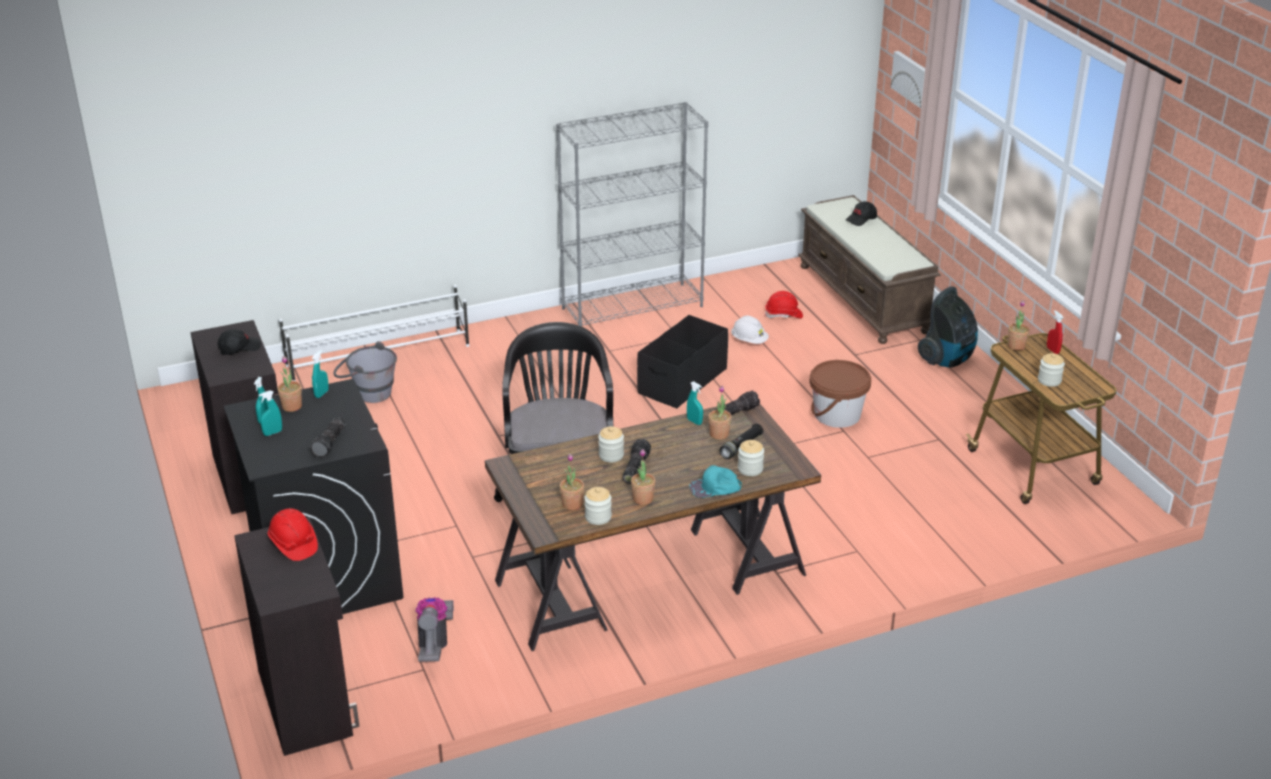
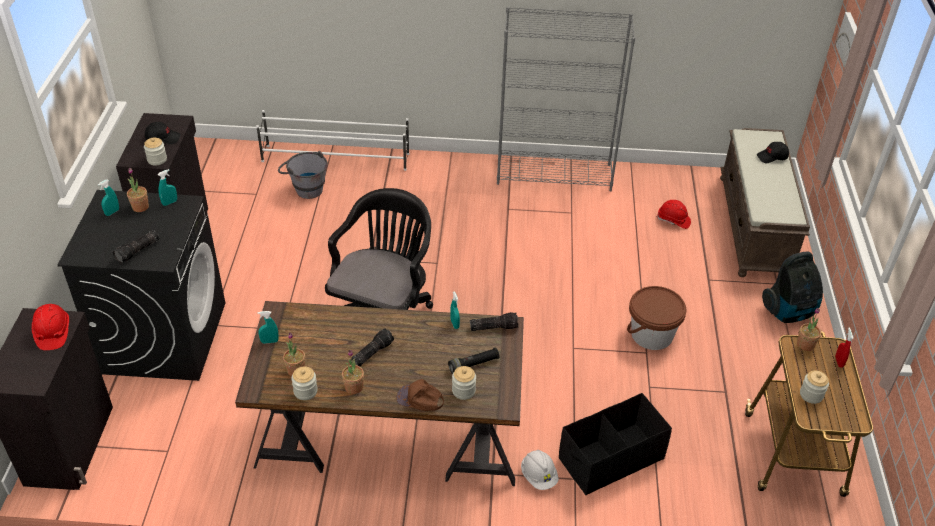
camera: 25 degrees right, 10 degrees up
(272, 433) = (108, 227): turquoise spray bottle -> turquoise spray bottle (269, 341)
(434, 642) = (192, 430): vacuum cleaner -> none
(611, 455) = (362, 333): jar -> jar (157, 160)
(682, 381) = (545, 256): black storage box -> black storage box (610, 458)
(715, 488) = (420, 399): turquoise cap -> brown cap
(719, 434) = (465, 344): potted plant -> none
(749, 341) = (627, 236): white hard hat -> white hard hat (538, 476)

